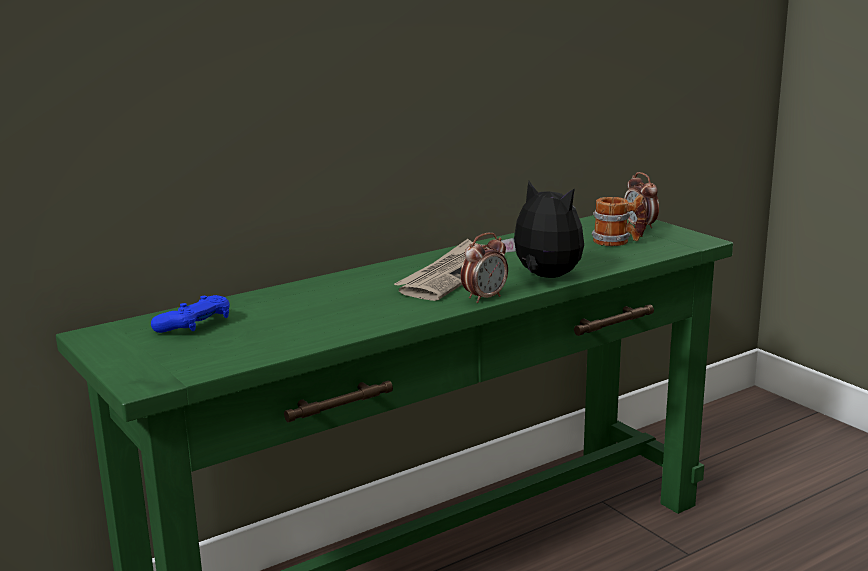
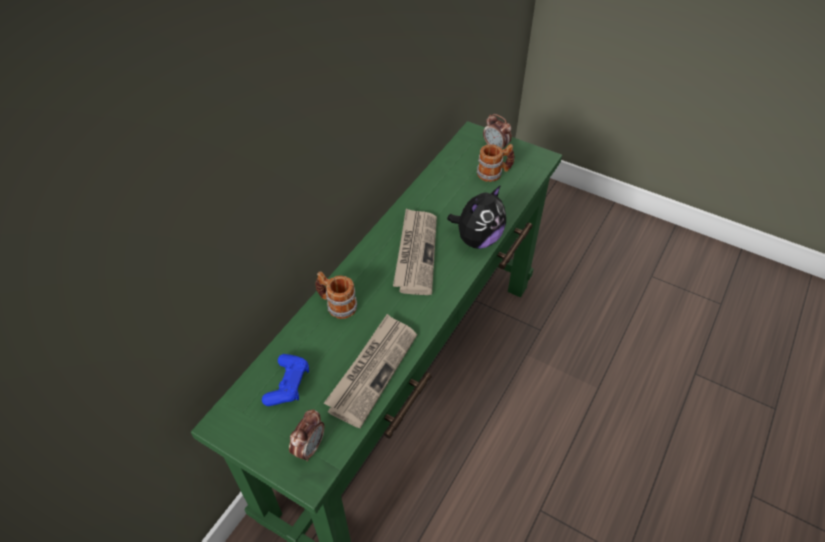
camera: 25 degrees left, 30 degrees up
(304, 333) = (372, 370): none -> newspaper
(313, 290) = (337, 305): none -> mug
(484, 298) = (457, 281): alarm clock -> alarm clock (309, 447)
(544, 277) = (477, 239): plush toy -> plush toy turned 120 degrees clockwise

